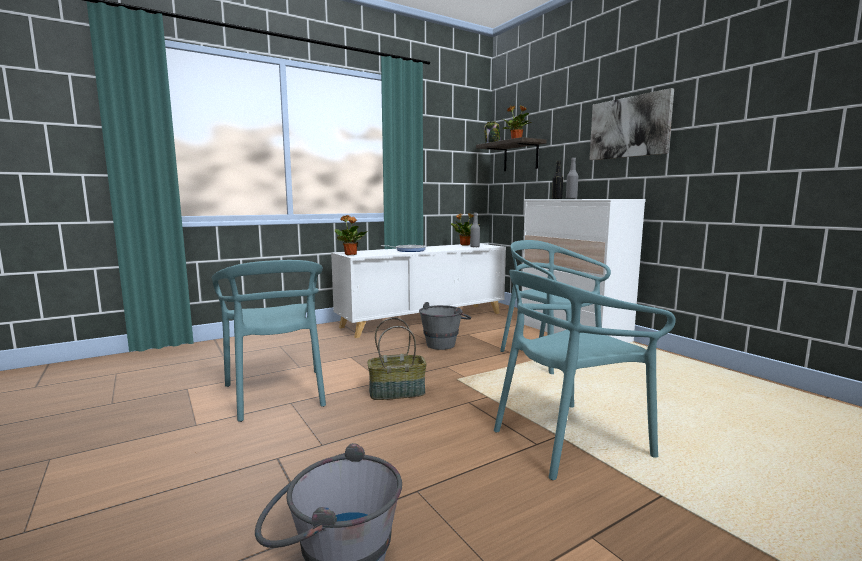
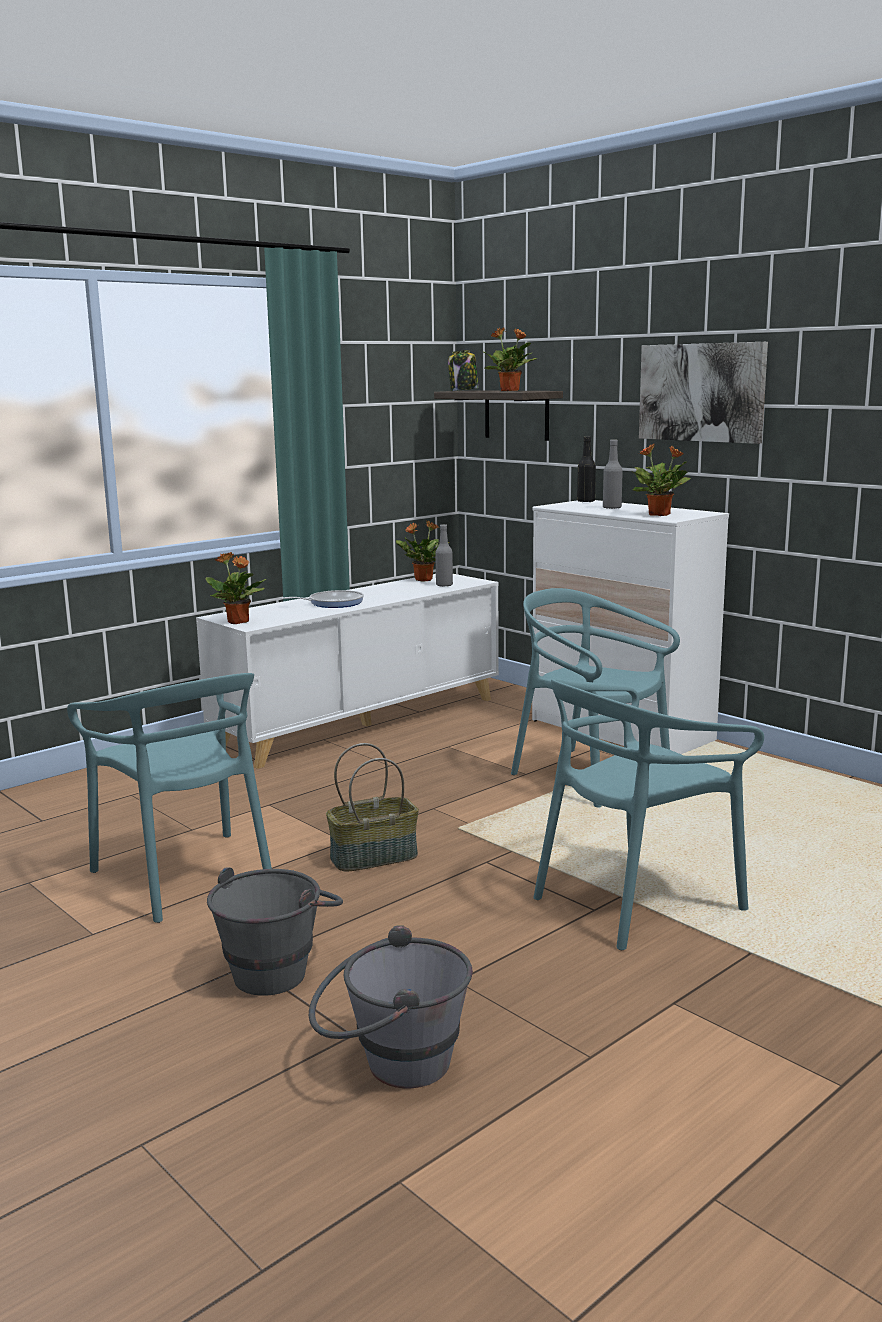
camera: 10 degrees left, 5 degrees up
(444, 343) = (415, 767): grey bucket -> grey bucket (279, 968)
(600, 198) = (660, 515): none -> potted plant

